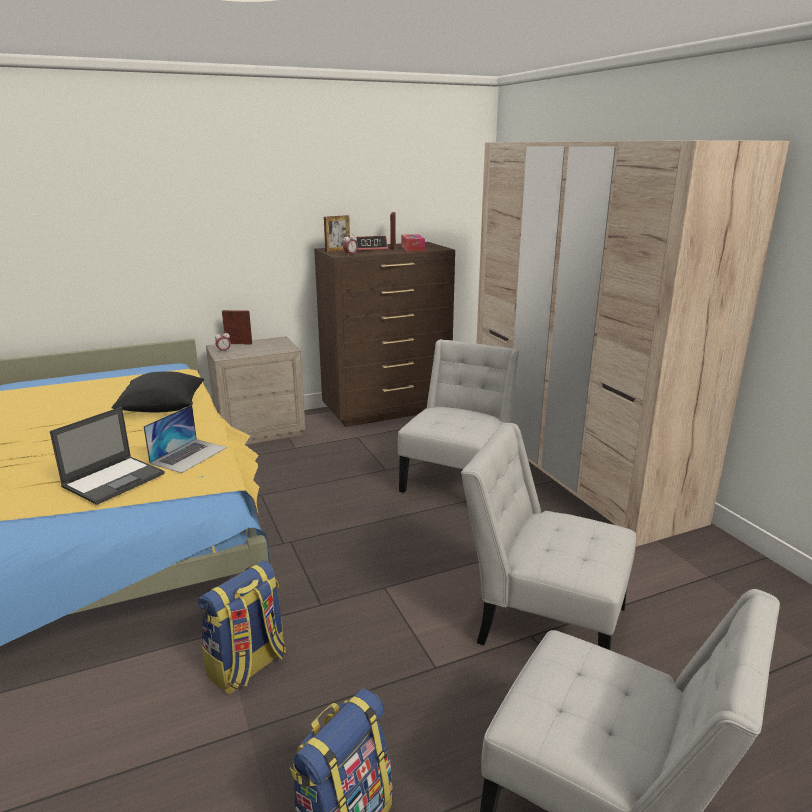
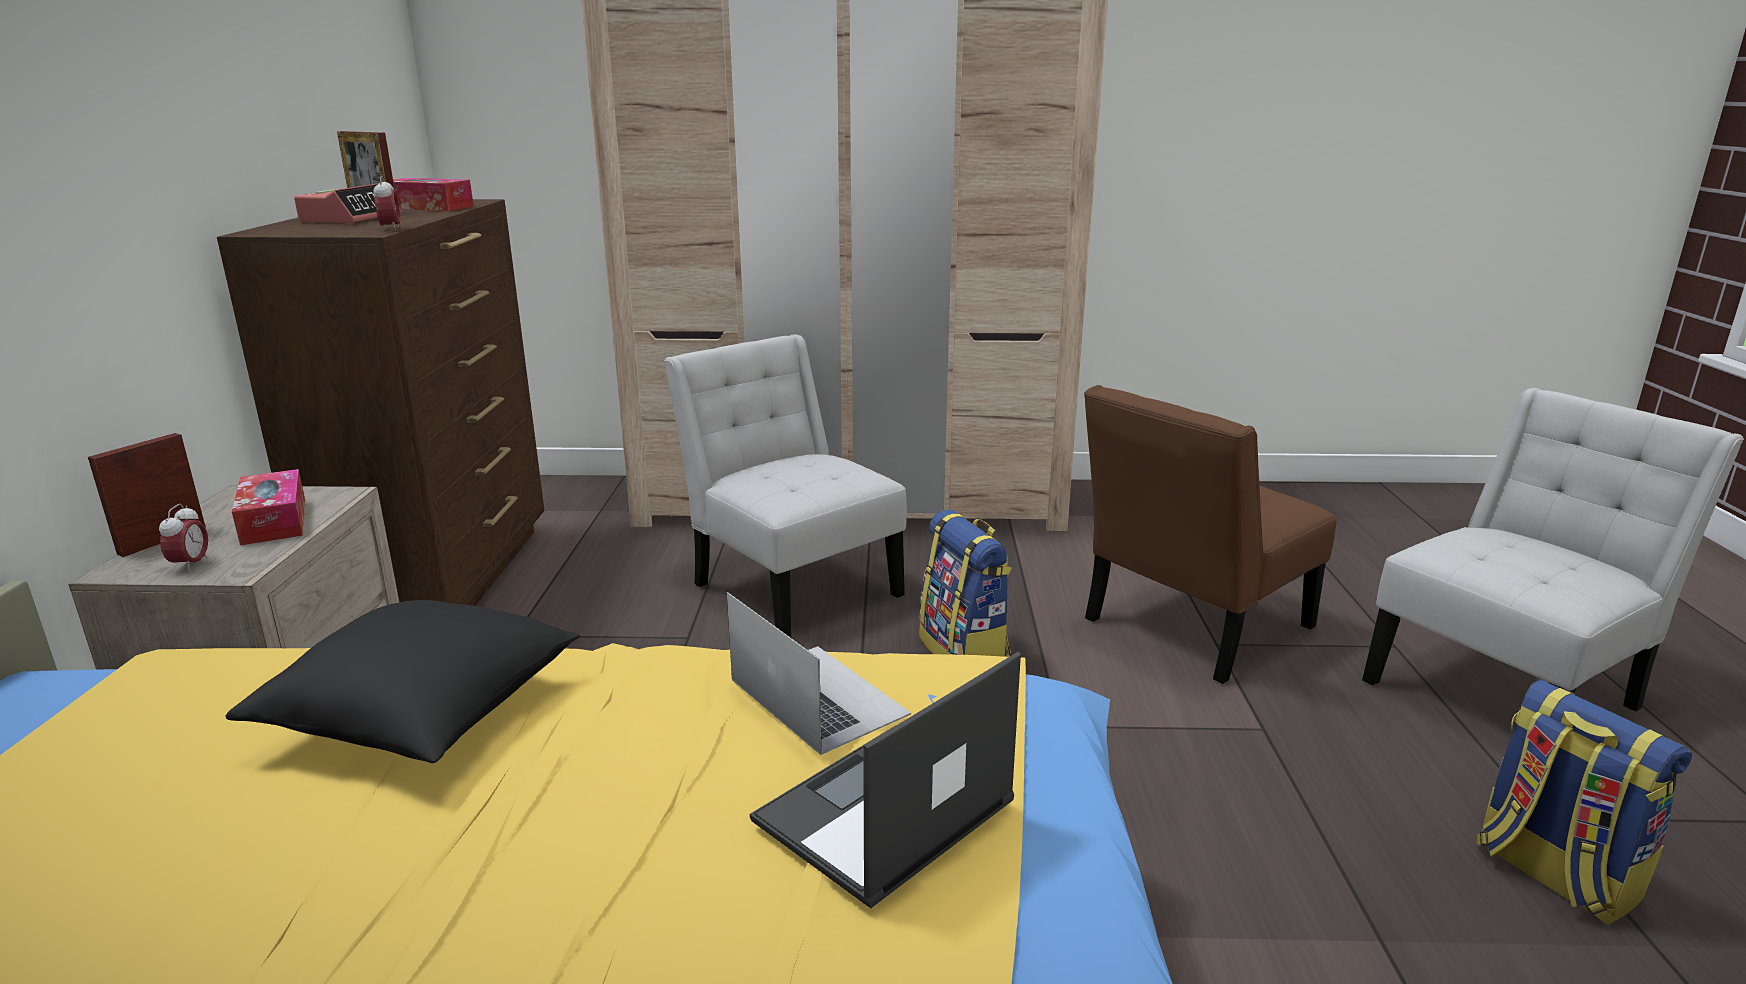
camera: 65 degrees left, 0 degrees up
(115, 479) = (882, 813): laptop -> laptop turned 105 degrees counterclockwise
(248, 666) = (1224, 917): backpack -> backpack (965, 652)
(261, 349) = (274, 521): none -> tissue box
(337, 251) = (309, 230): picture frame -> none
(543, 621) = (1190, 628): white chair -> brown chair

